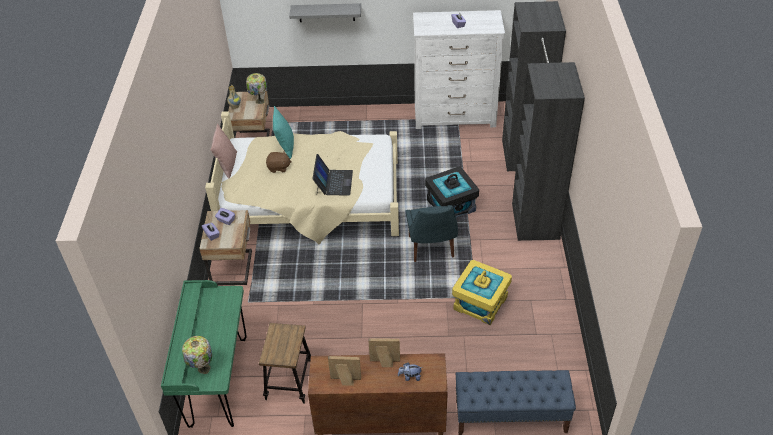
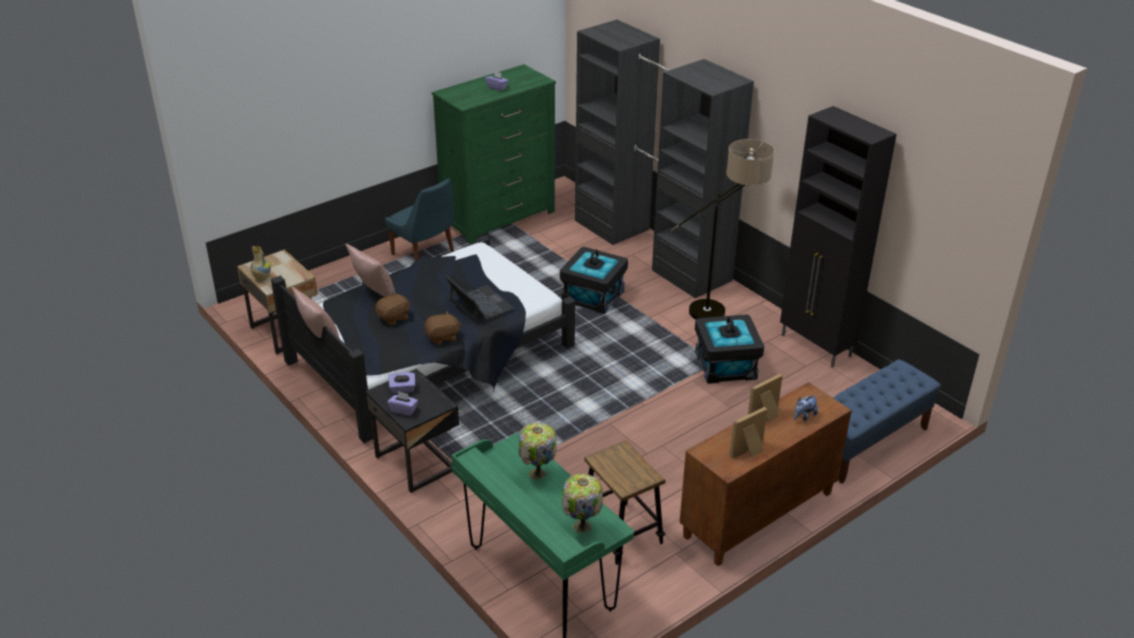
camera: 40 degrees left, 10 degrees down
(233, 268) = (417, 462): beige nightstand -> black nightstand
(259, 101) = (288, 262): table lamp -> table lamp (537, 475)
(285, 146) = (375, 295): turquoise pillow -> pink pillow
(290, 195) = (443, 338): none -> brown plush toy
(312, 200) = (432, 356): beige bed -> black bed
(326, 12) = (328, 120): grey shelf -> none
(431, 248) = (620, 342): blue chair -> blue chair (424, 255)
(455, 116) = (499, 217): white dresser -> green dresser
(480, 303) = (726, 366): yellow storage box -> black storage box
(524, 260) = (721, 312): none -> floor lamp
(561, 323) = (816, 346): none -> black cabinet

